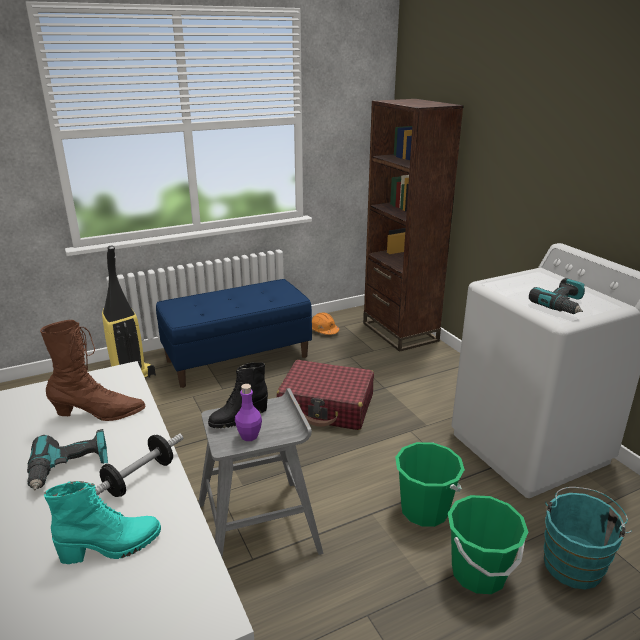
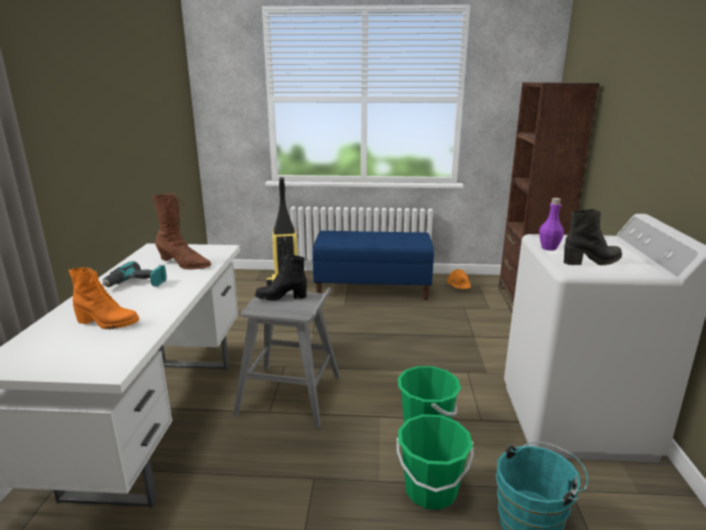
camera: 30 degrees right, 5 degrees down
(111, 547) = (107, 323): turquoise boot -> orange boot
(139, 478) = (163, 298): dumbbell -> none
(249, 436) = (275, 308): purple bottle -> purple bottle (549, 248)
(327, 406) = (412, 336): red suitcase -> none
(563, 305) = (592, 262): power drill -> black boot

